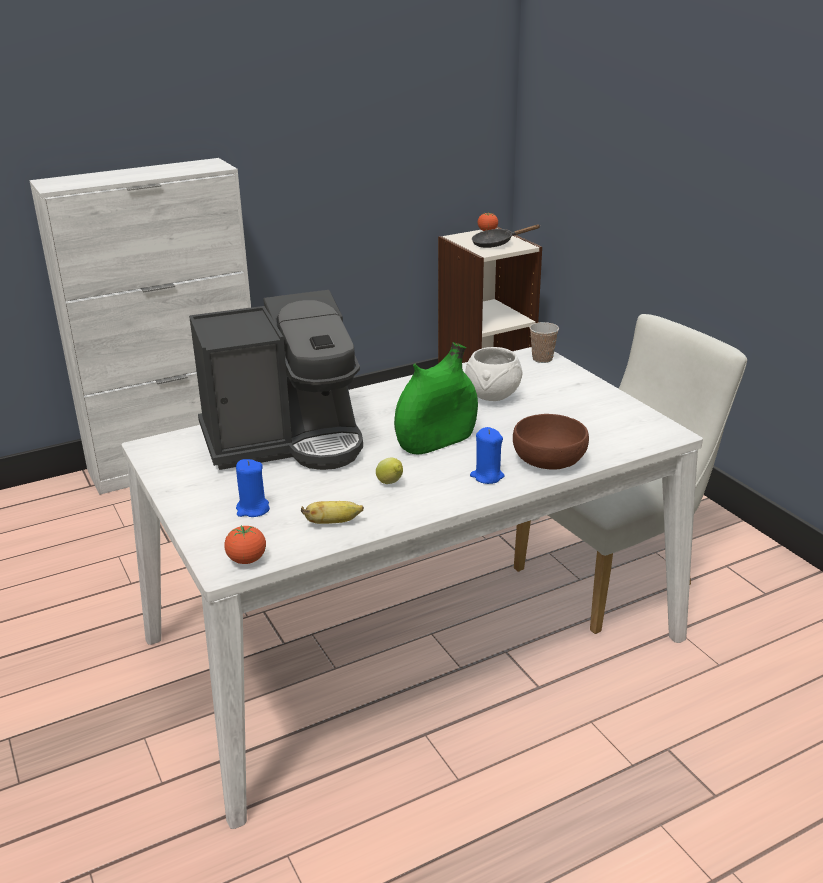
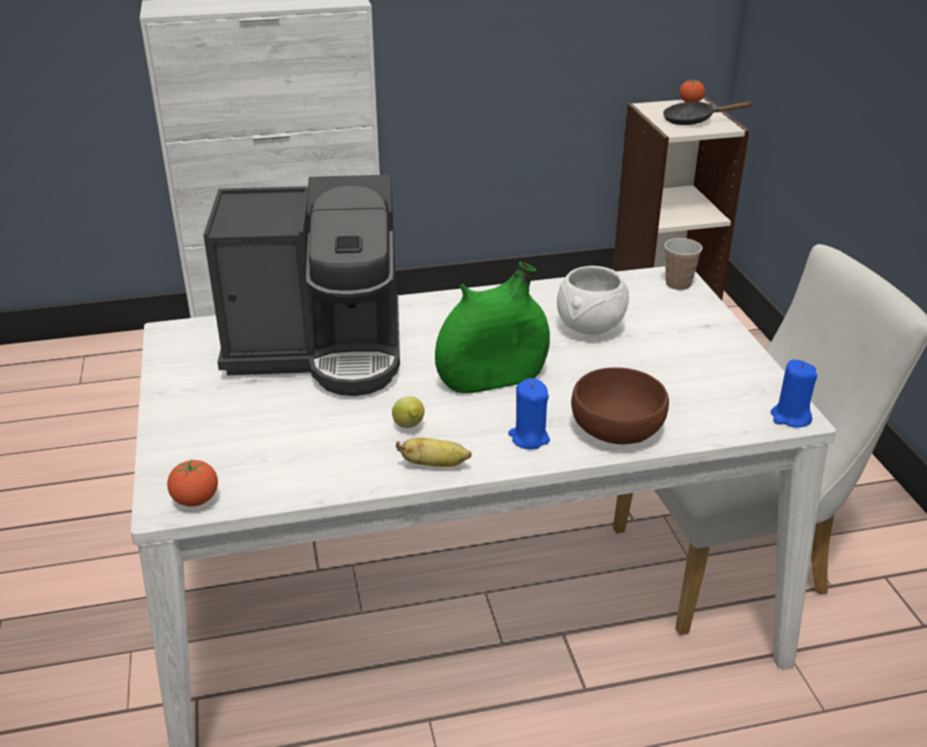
camera: 15 degrees right, 5 degrees up
(252, 509) = (237, 434): blue candle -> blue candle (790, 417)
(333, 522) = (316, 468): banana -> banana (435, 465)

